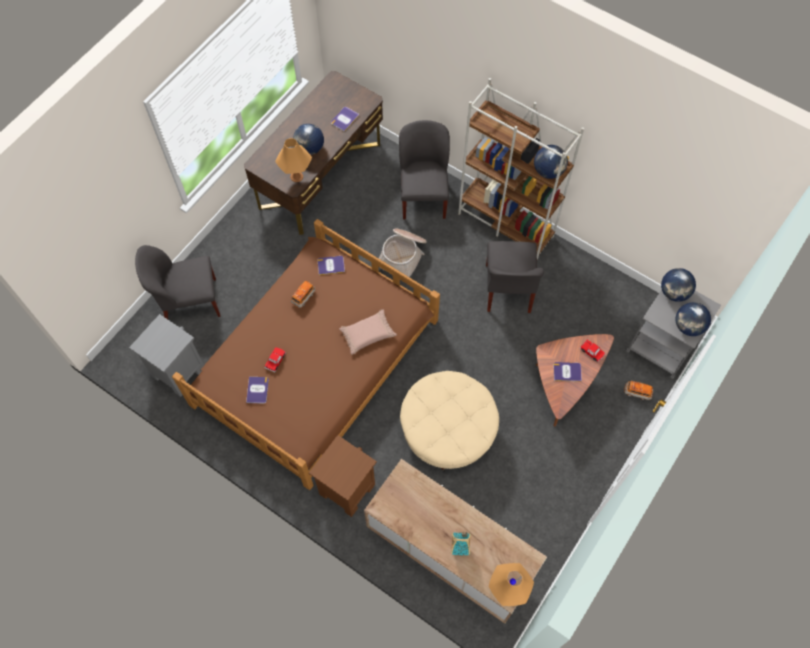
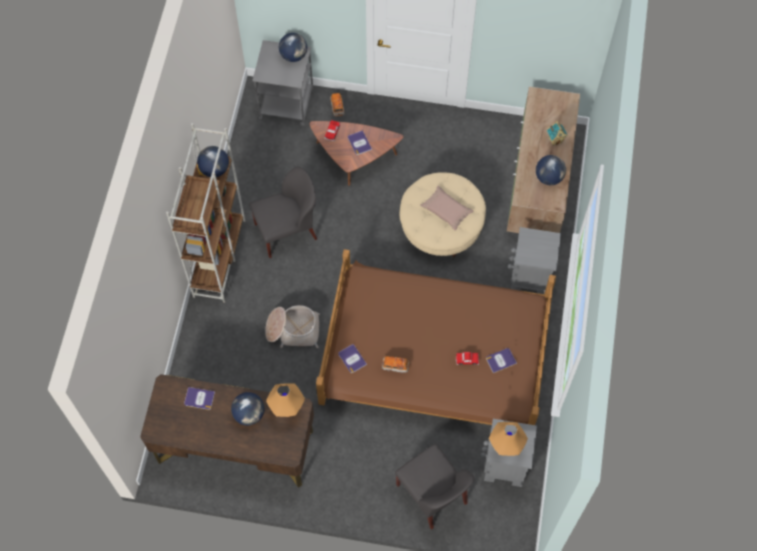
camera: 115 degrees left, 0 degrees up
(347, 488) = (529, 279): brown nightstand -> grey nightstand
(367, 333) = (403, 298): beige pillow -> beige pillow (446, 210)
(423, 196) = (218, 340): grey chair -> none
(507, 590) = (566, 101): orange table lamp -> orange table lamp (505, 448)
(674, 292) = (267, 73): globe -> globe (549, 177)

